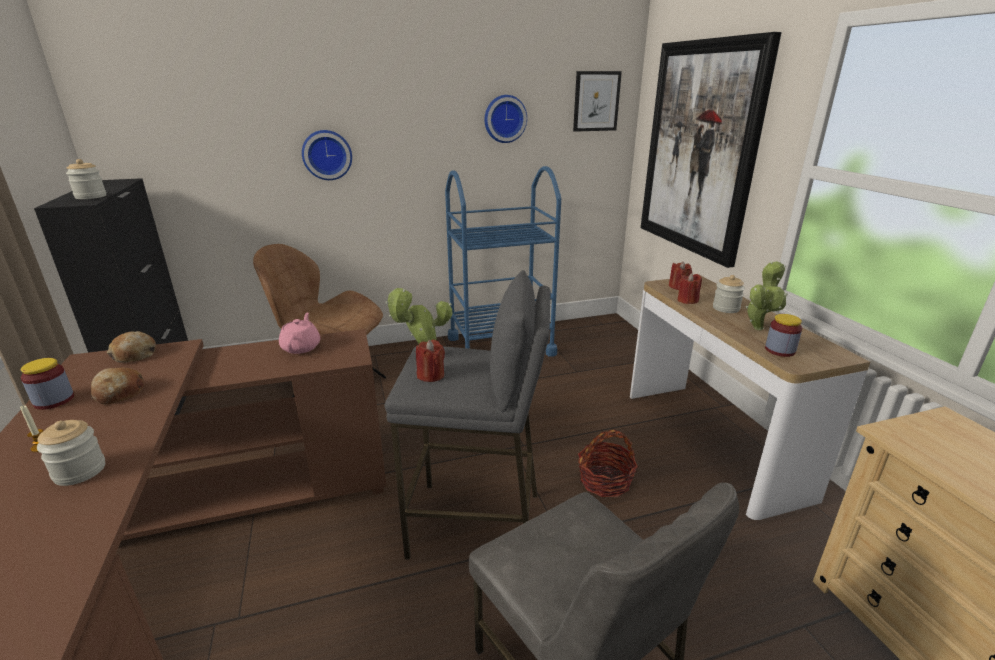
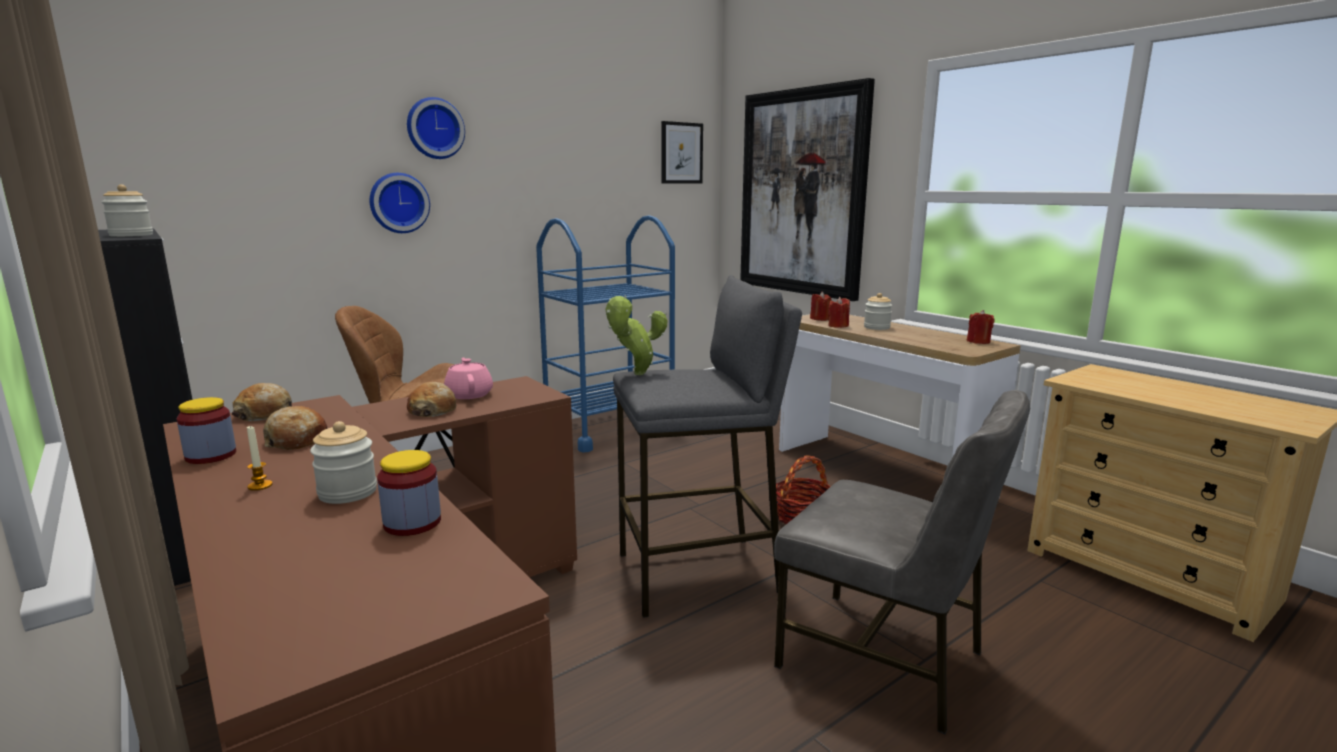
camera: 20 degrees left, 10 degrees down
(258, 363) = (432, 410): none -> bread
(431, 375) = (664, 385): red candle -> red candle (978, 342)
(504, 119) = (594, 167): wall clock -> wall clock (434, 128)
(758, 327) = (916, 335): potted plant -> none
(780, 350) = (948, 345): jar -> jar (412, 523)

